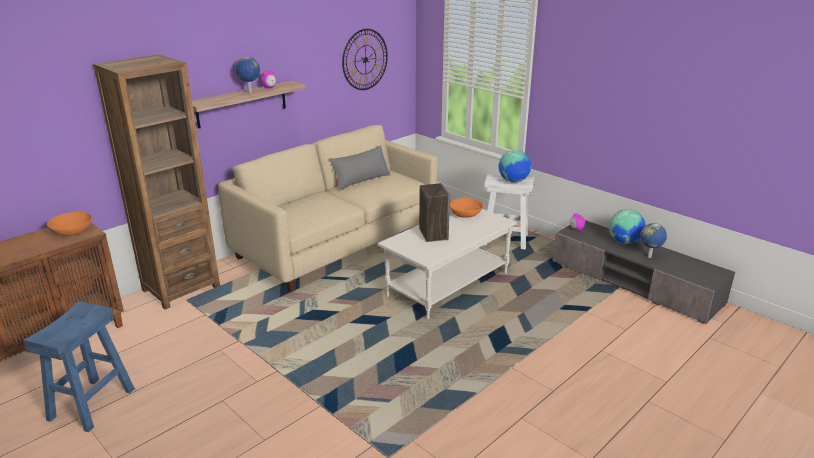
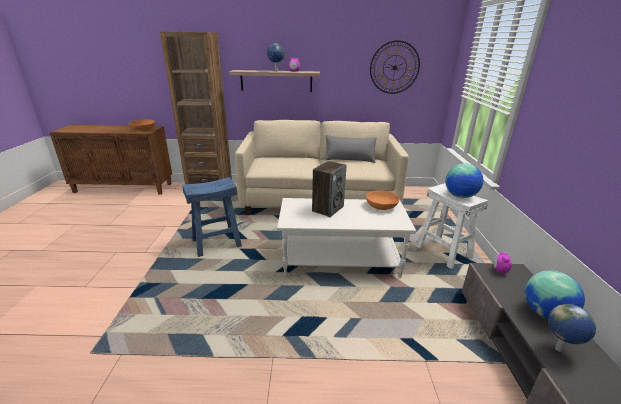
camera: 45 degrees right, 0 degrees up
(91, 403) = (88, 221): blue stool -> blue stool (217, 243)

